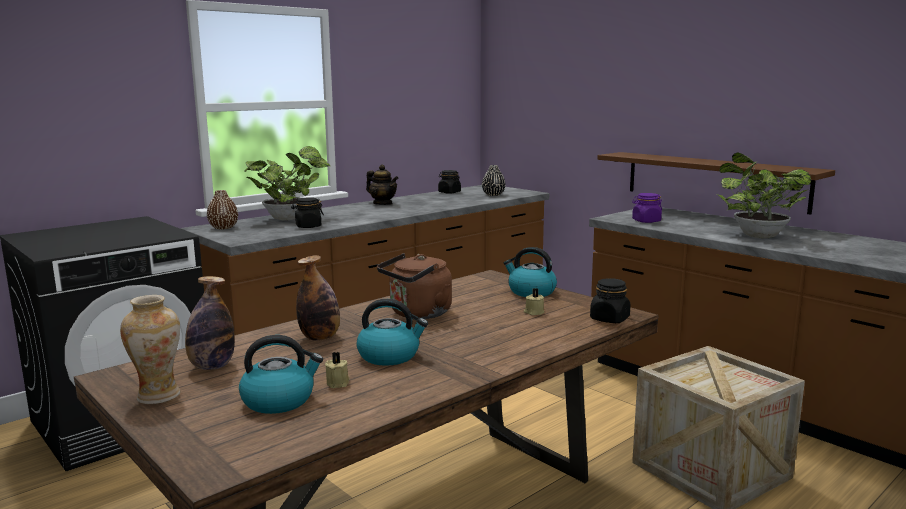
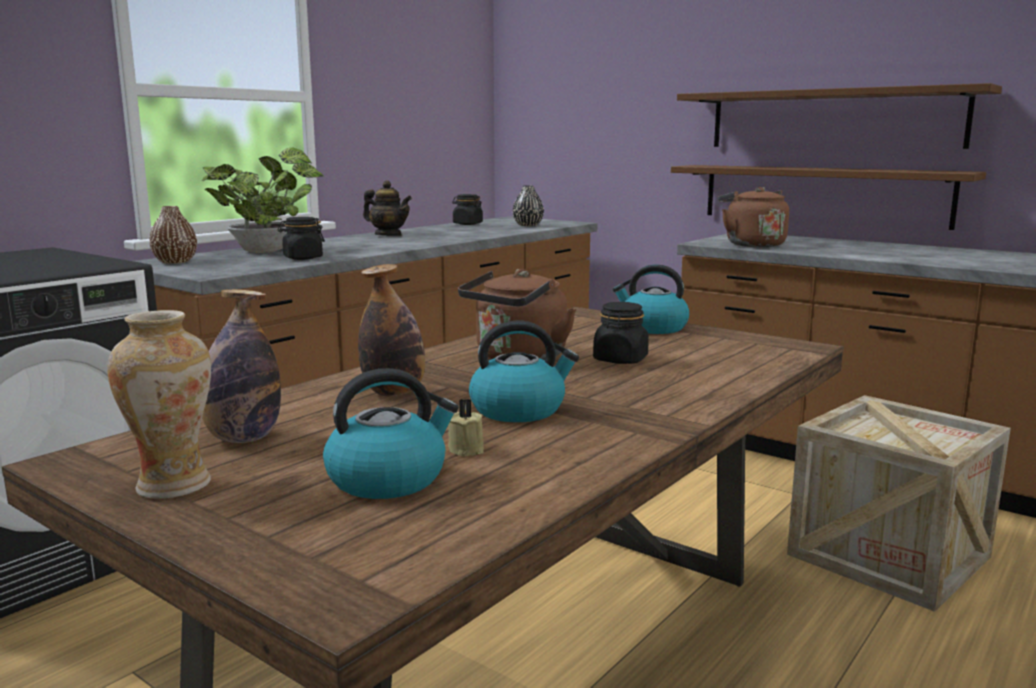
camera: 10 degrees left, 0 degrees up
(533, 312) = (678, 350): beige candle -> none
(609, 319) = (787, 353): black jar -> black jar (620, 360)
(646, 221) = (752, 244): purple jar -> brown kettle
(721, 122) = (832, 119): none -> brown shelf
(756, 235) = (902, 254): potted plant -> none

